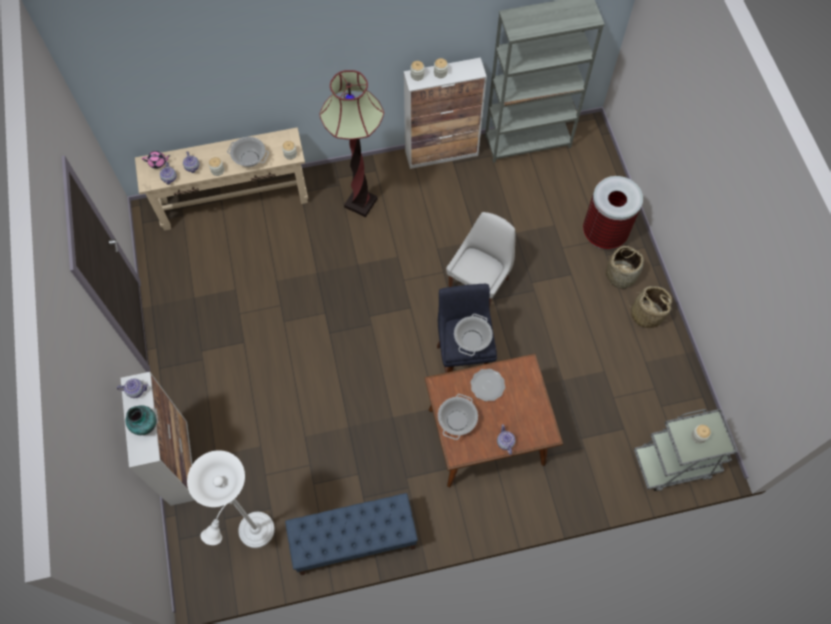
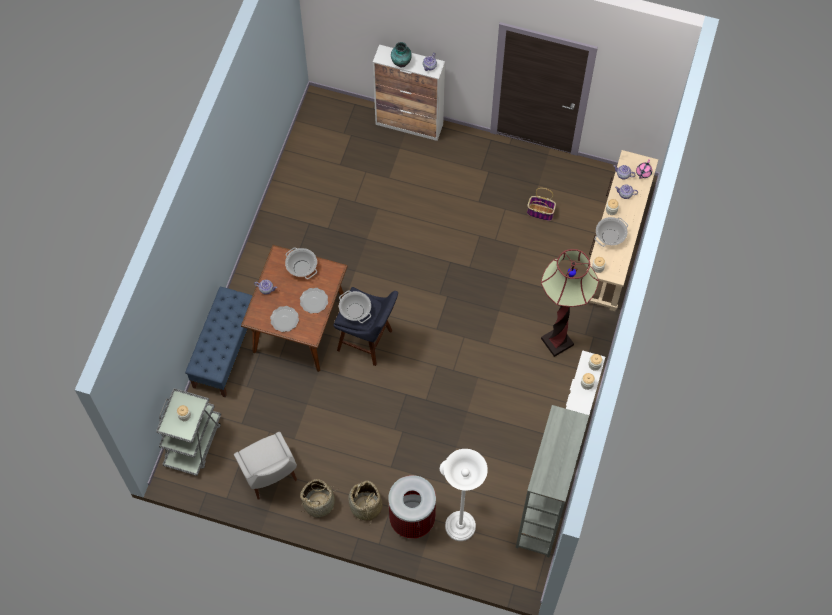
camera: 120 degrees right, 0 degrees up
(226, 280) = (541, 212): none -> basket
(254, 534) = (328, 147): white floor lamp -> white floor lamp (458, 522)
(354, 541) = (284, 203): blue bench -> blue bench (225, 350)
(480, 282) = (427, 392): white chair -> white chair (270, 476)
(527, 402) = (284, 319): none -> plate

